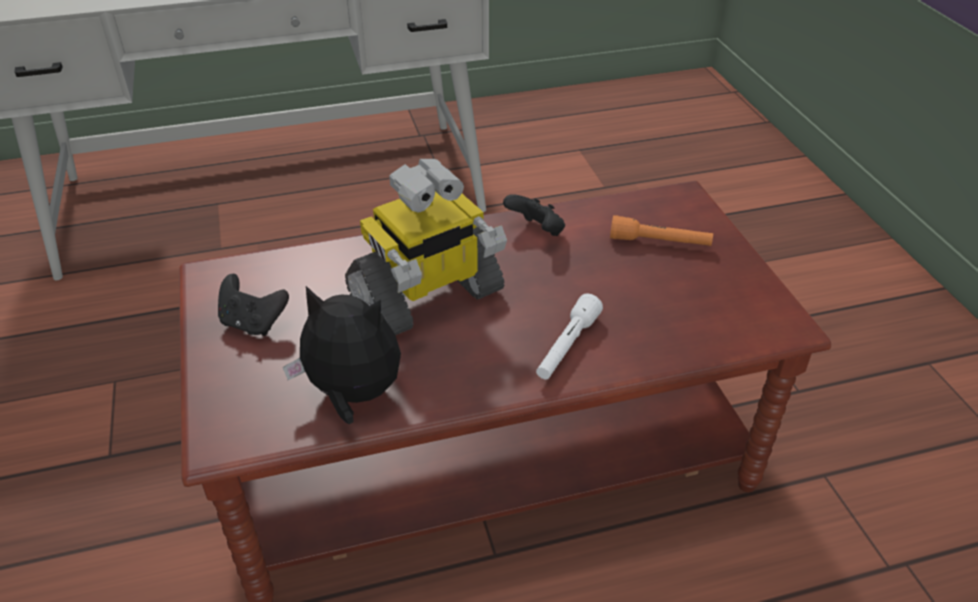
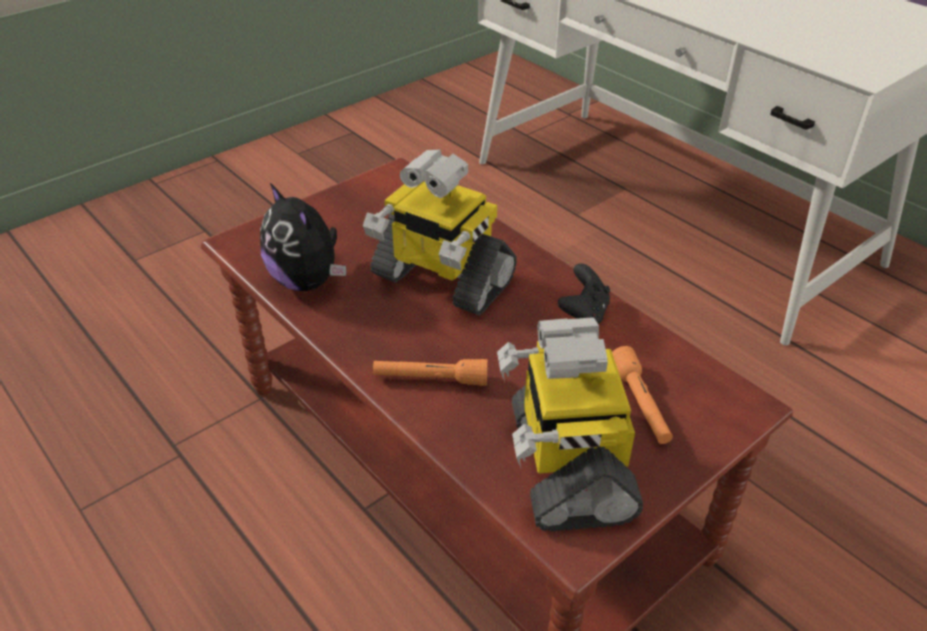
camera: 65 degrees right, 0 degrees up
(253, 323) = (357, 210): black game controller -> none
(352, 395) = (307, 281): plush toy -> plush toy turned 150 degrees clockwise
(567, 347) = (430, 379): white flashlight -> orange flashlight
(705, 301) = (567, 463): none -> toy robot

